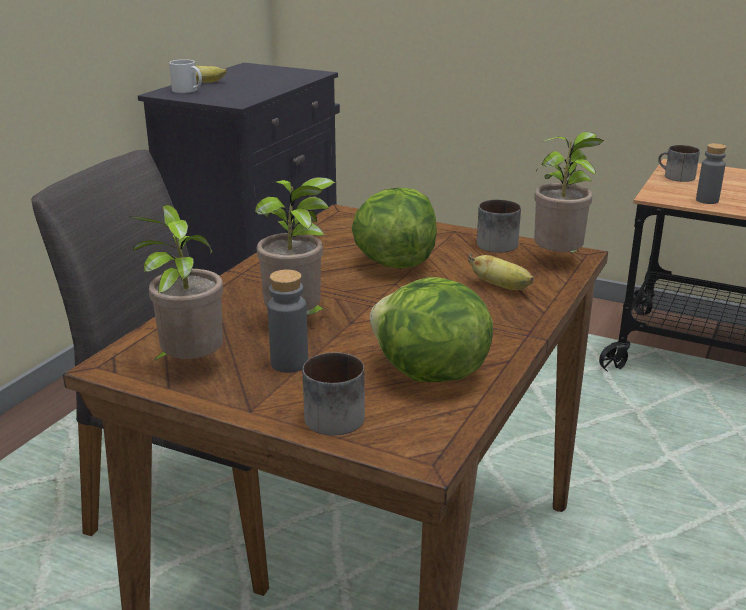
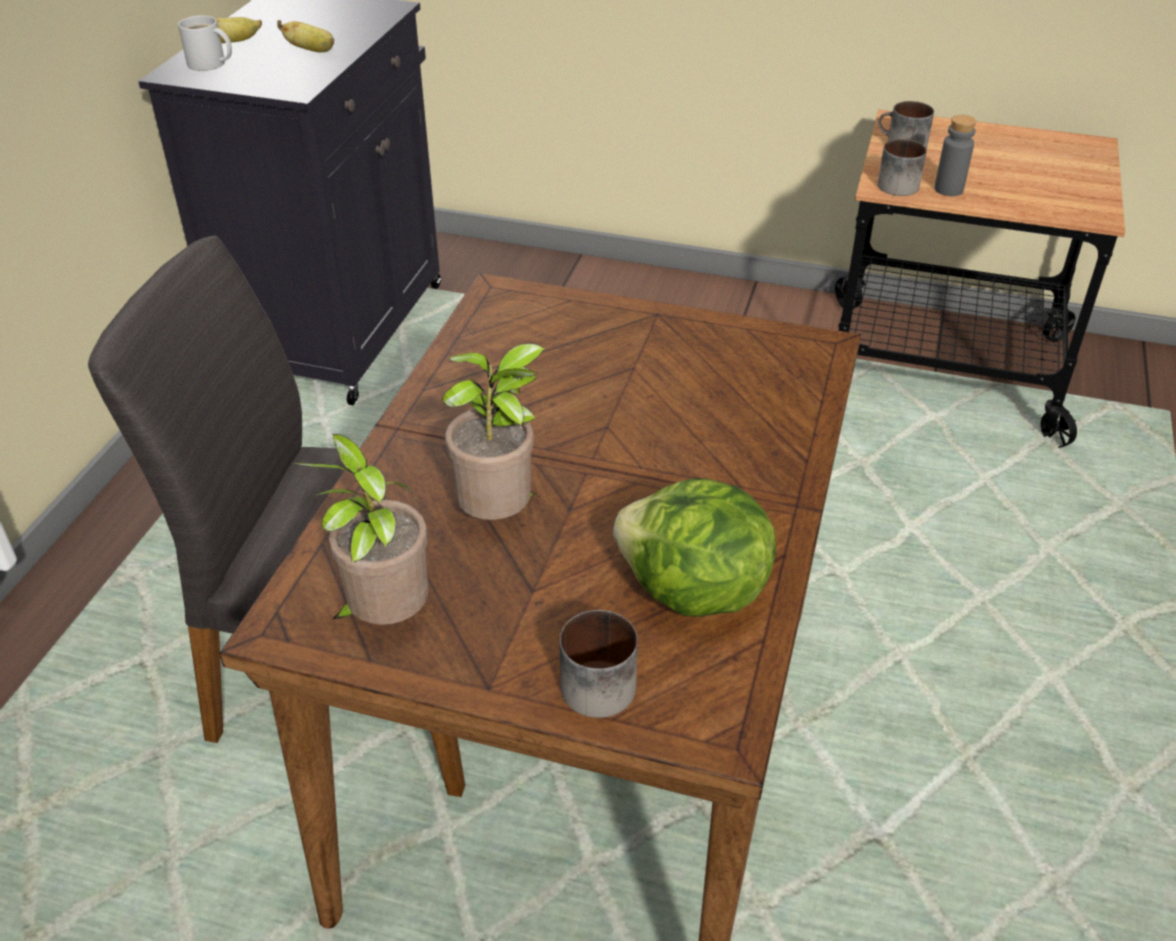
camera: 10 degrees left, 15 degrees up
(289, 363) = (513, 596): grey bottle -> none
(394, 263) = (595, 386): lettuce -> none
(497, 242) = (718, 331): mug -> mug (896, 183)
(502, 287) = (744, 419): banana -> banana (312, 51)
(559, 261) = (805, 360): potted plant -> none

